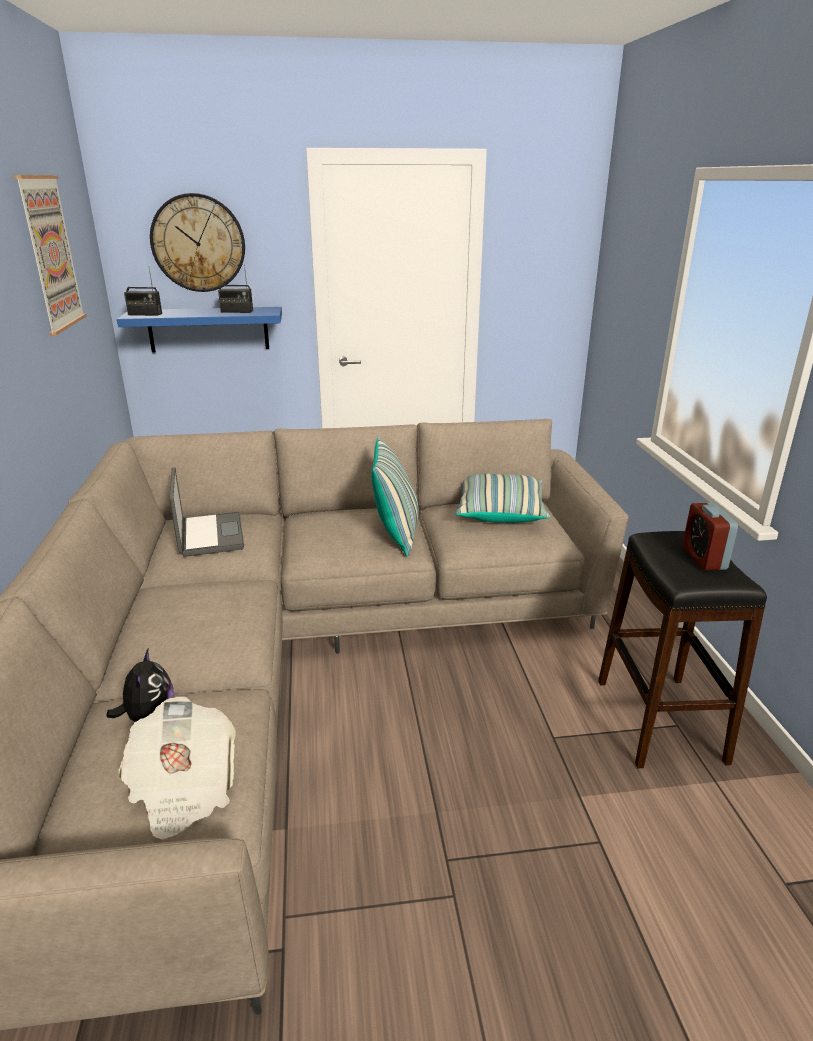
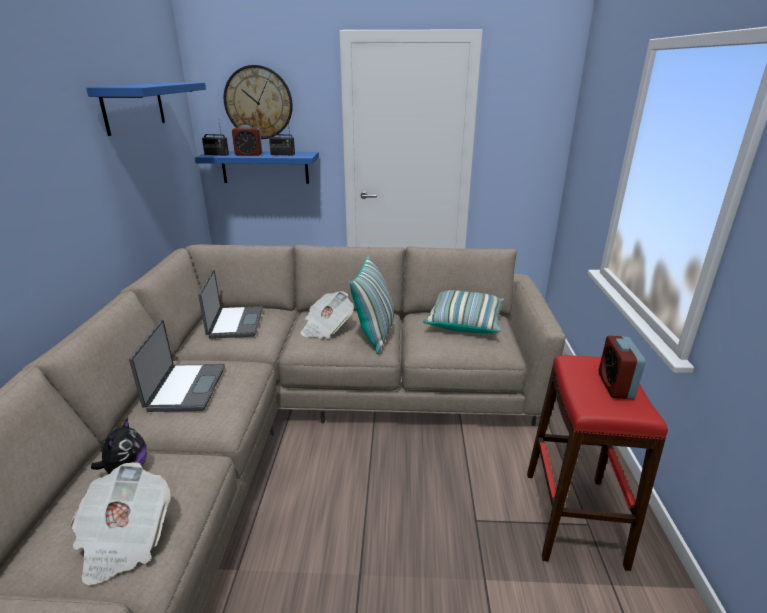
camera: 10 degrees right, 0 degrees up
(50, 253) = (134, 107): picture -> blue shelf
(179, 617) = (185, 388): none -> laptop
(190, 313) = (248, 154): none -> alarm clock
(332, 532) = (326, 328): none -> newspaper
(660, 720) = (573, 518): black stool -> red stool

